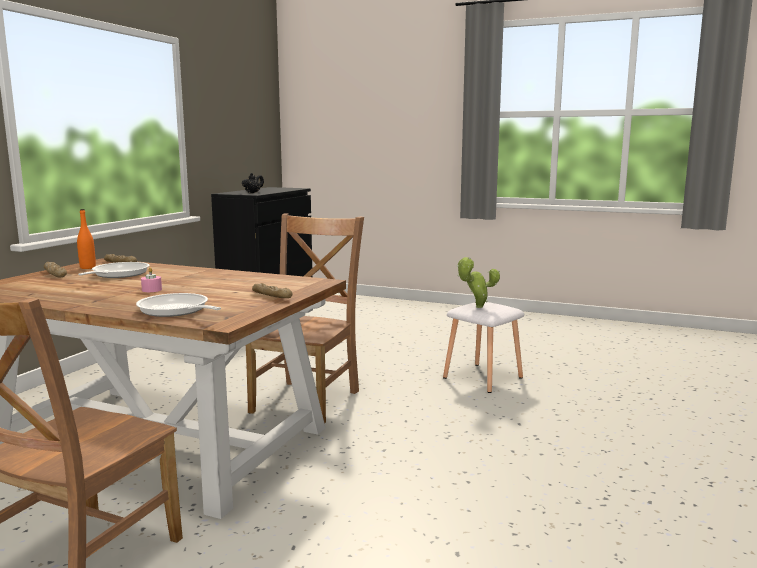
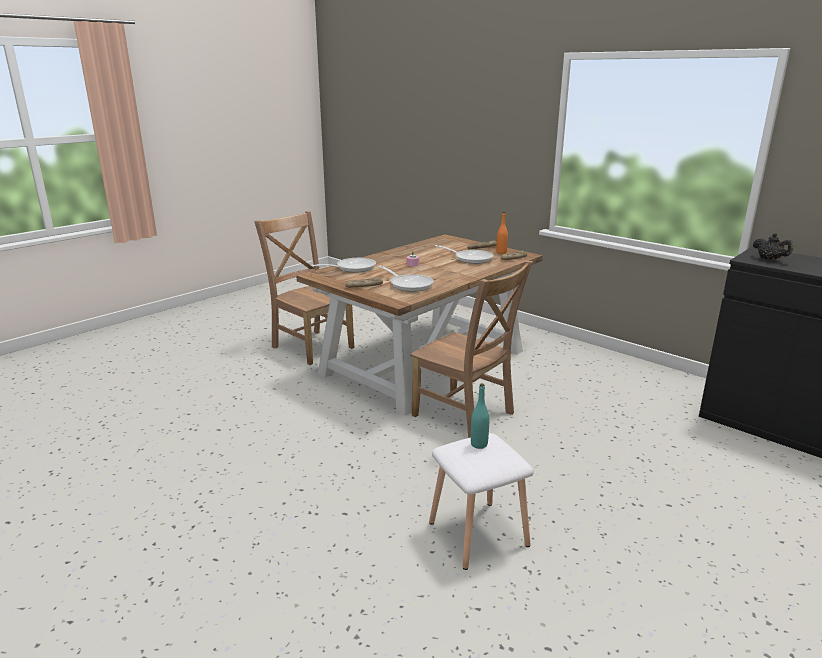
camera: 110 degrees right, 10 degrees up
(253, 283) = (409, 284): none -> frying pan
(476, 307) = (479, 444): potted plant -> turquoise bottle

